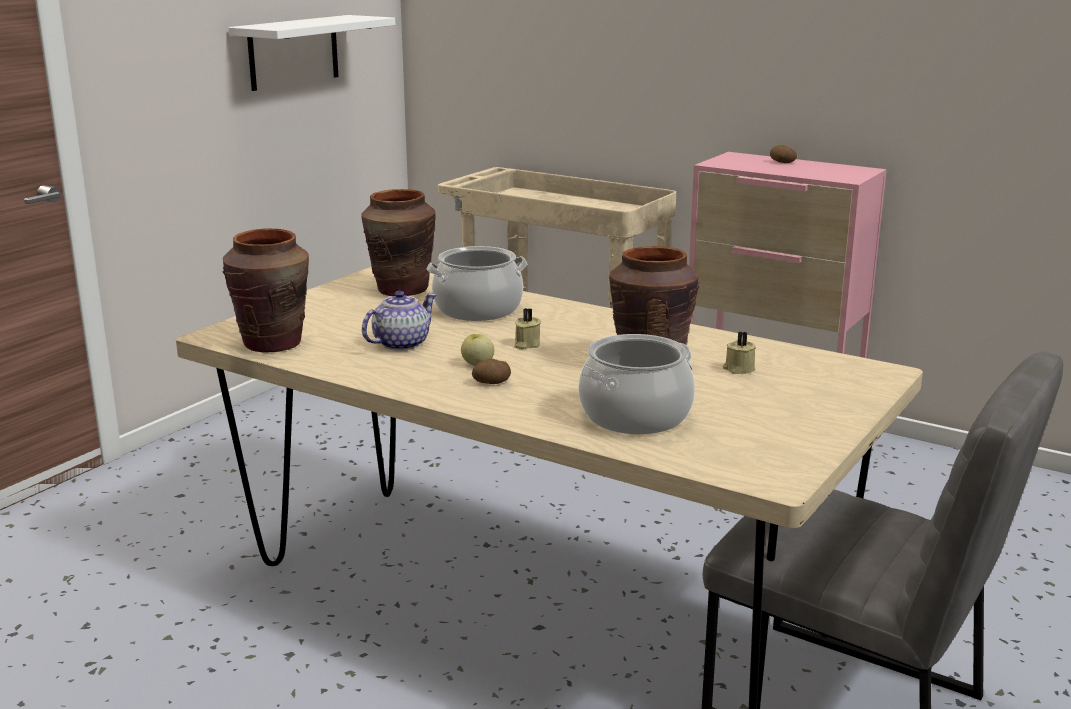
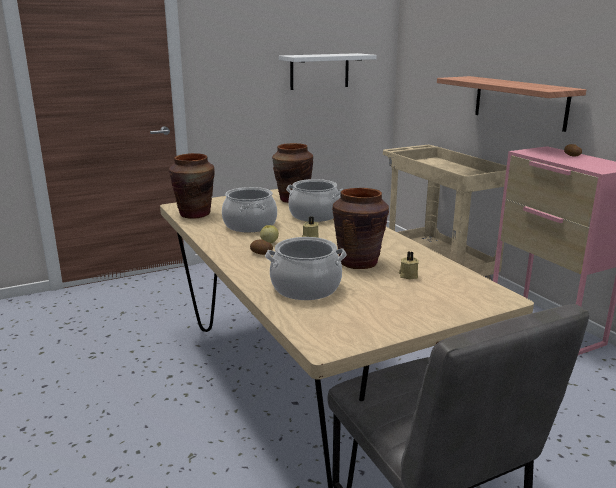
camera: 30 degrees right, 0 degrees up
(400, 344) = (249, 225): teapot -> cooking pot
(669, 87) = (519, 102): none -> shelf

